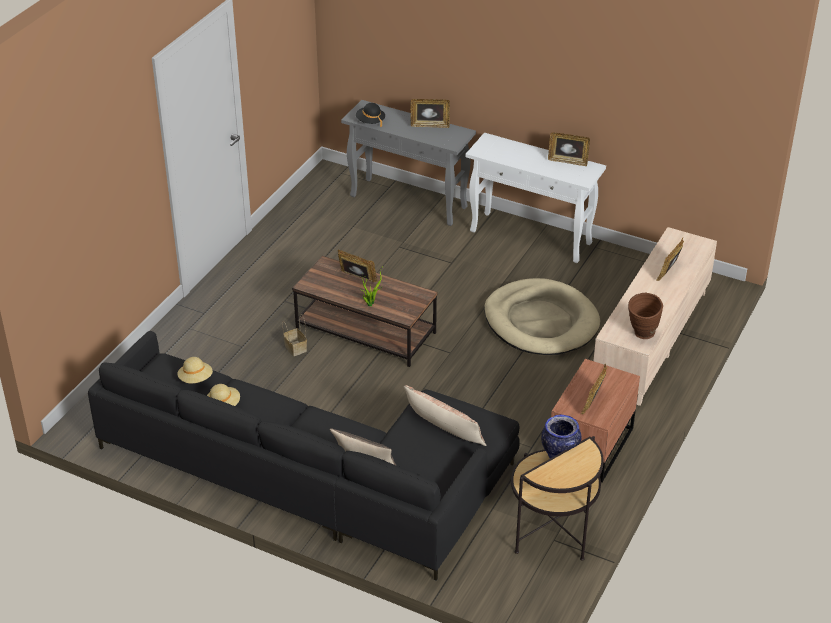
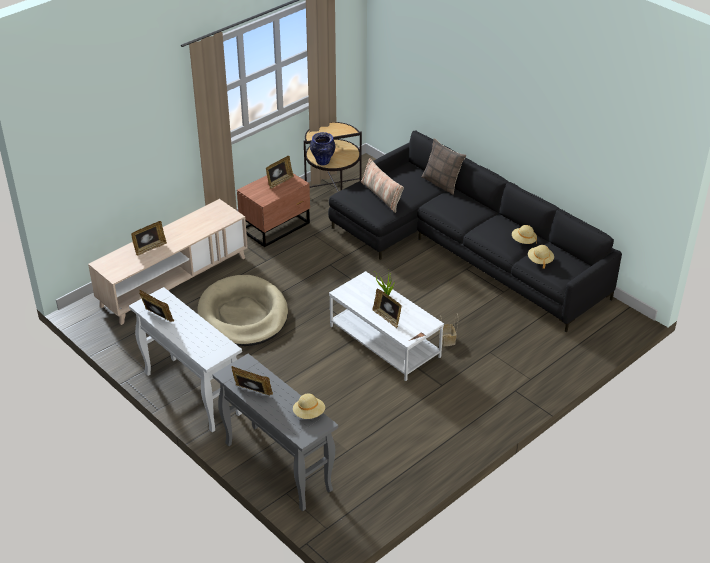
camera: 160 degrees left, 0 degrees up
(365, 331) = (385, 341): brown coffee table -> white coffee table
(370, 121) = (309, 413): black hat -> beige hat
(642, 335) = (212, 210): brown vase -> none

